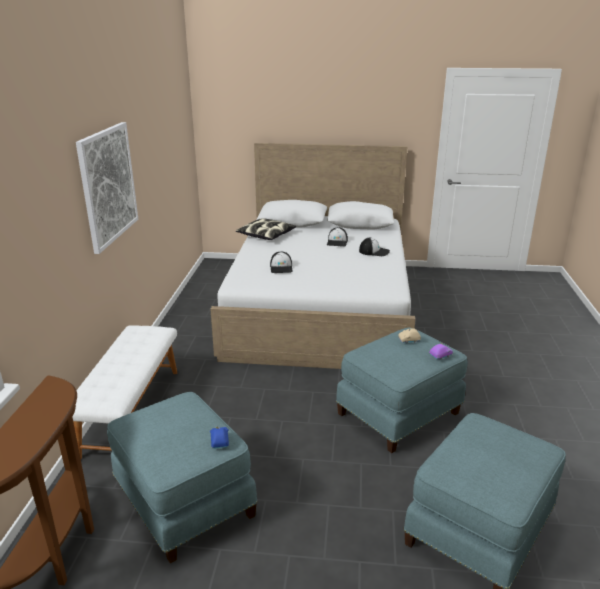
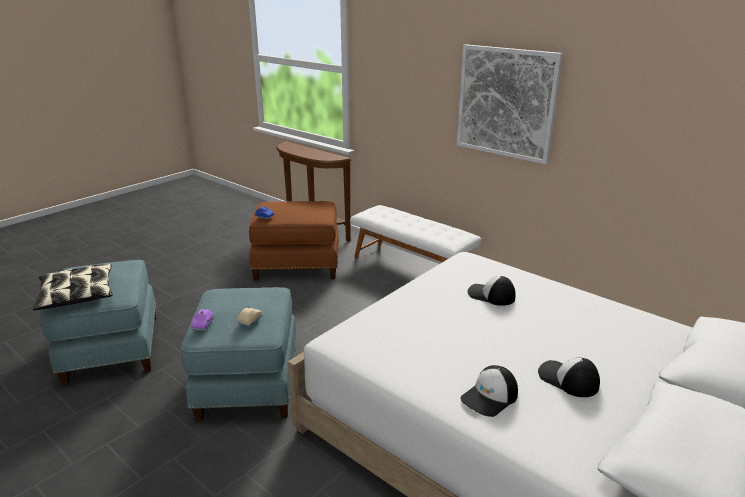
camera: 125 degrees right, 0 degrees up
(183, 502) = (297, 264): blue ottoman -> brown ottoman
(266, 235) = (646, 326): pillow -> pillow (77, 295)

